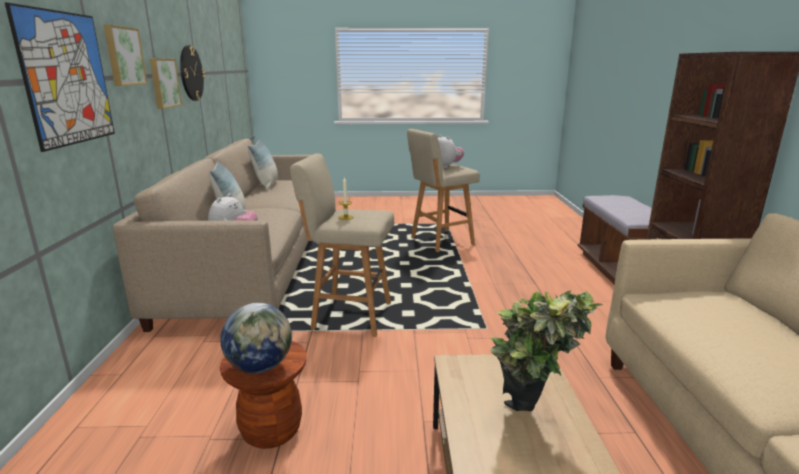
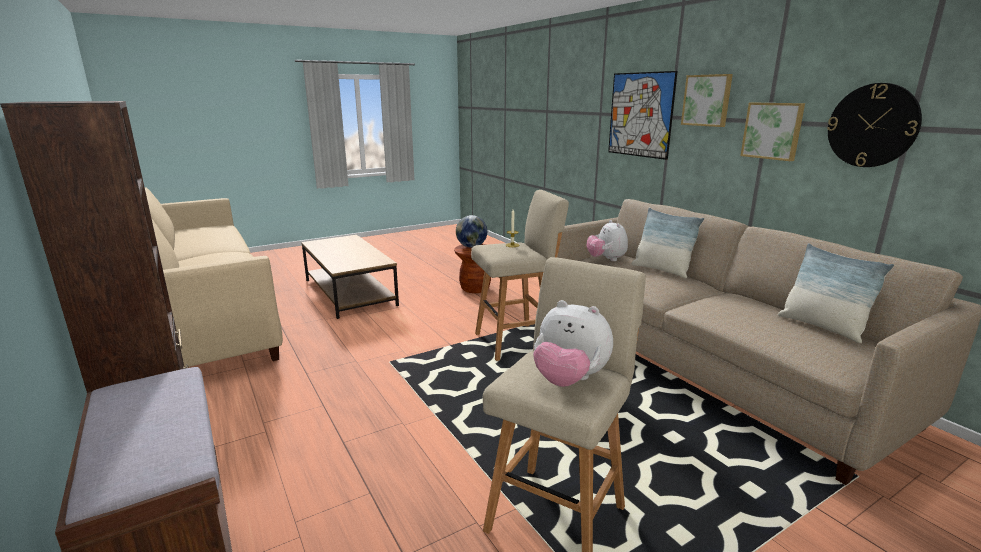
camera: 150 degrees right, 0 degrees up
(532, 425) = (342, 254): potted plant -> none

